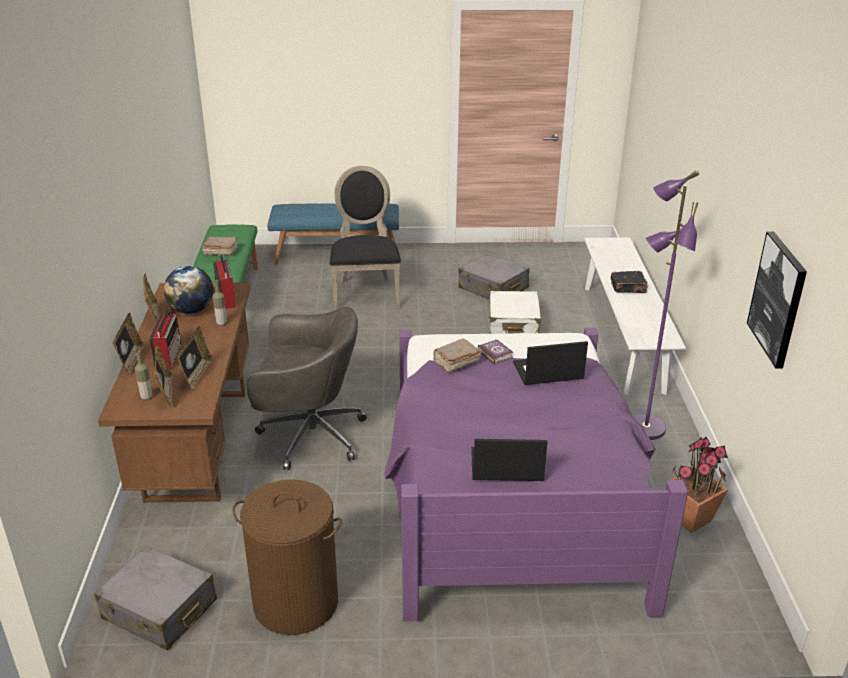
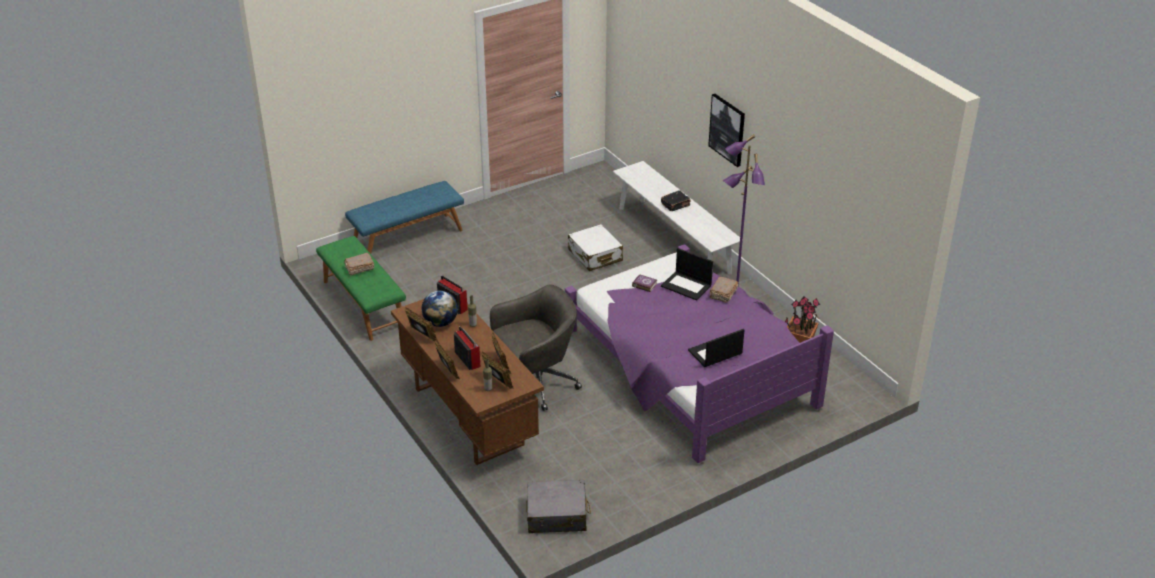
camera: 30 degrees left, 5 degrees up
(295, 603) = (629, 479): brown laundry basket -> none
(365, 292) = (465, 263): black chair -> none
(455, 362) = (627, 299): brown book -> brown book (723, 294)
(493, 288) = (555, 229): grey suitcase -> none
(547, 371) = (687, 286): laptop -> laptop turned 105 degrees counterclockwise
(778, 299) = (830, 205): picture -> picture (727, 129)

